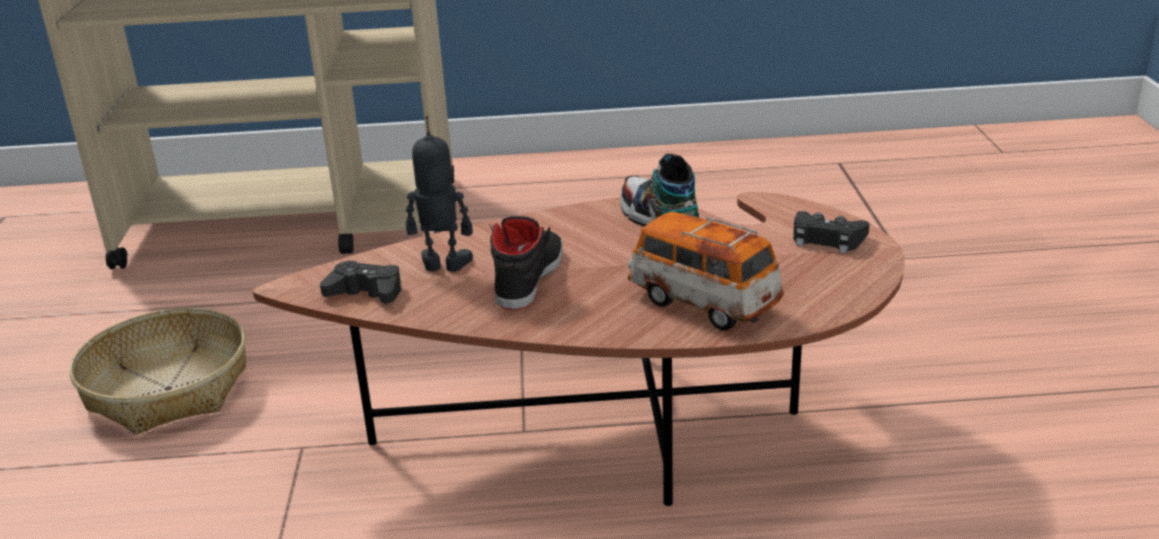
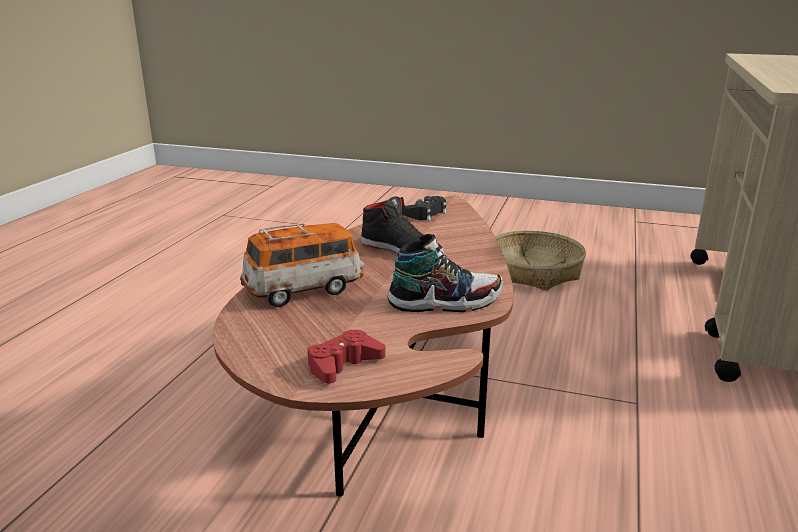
camera: 110 degrees right, 5 degrees down
(444, 266) = (439, 232): toy robot -> none
(827, 239) = (343, 365): black game controller -> red game controller

